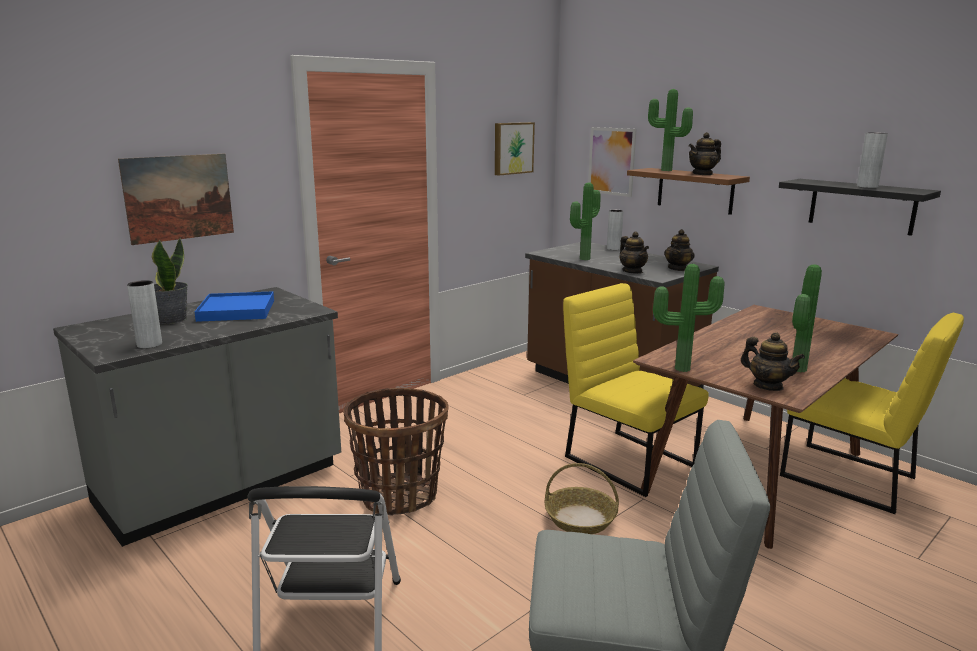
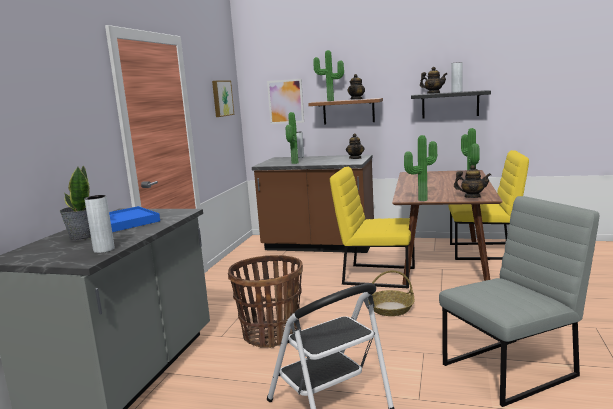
camera: 30 degrees left, 5 degrees down
(179, 197) = (51, 139): picture -> none
(632, 271) = (335, 163): teapot -> teapot (433, 93)

